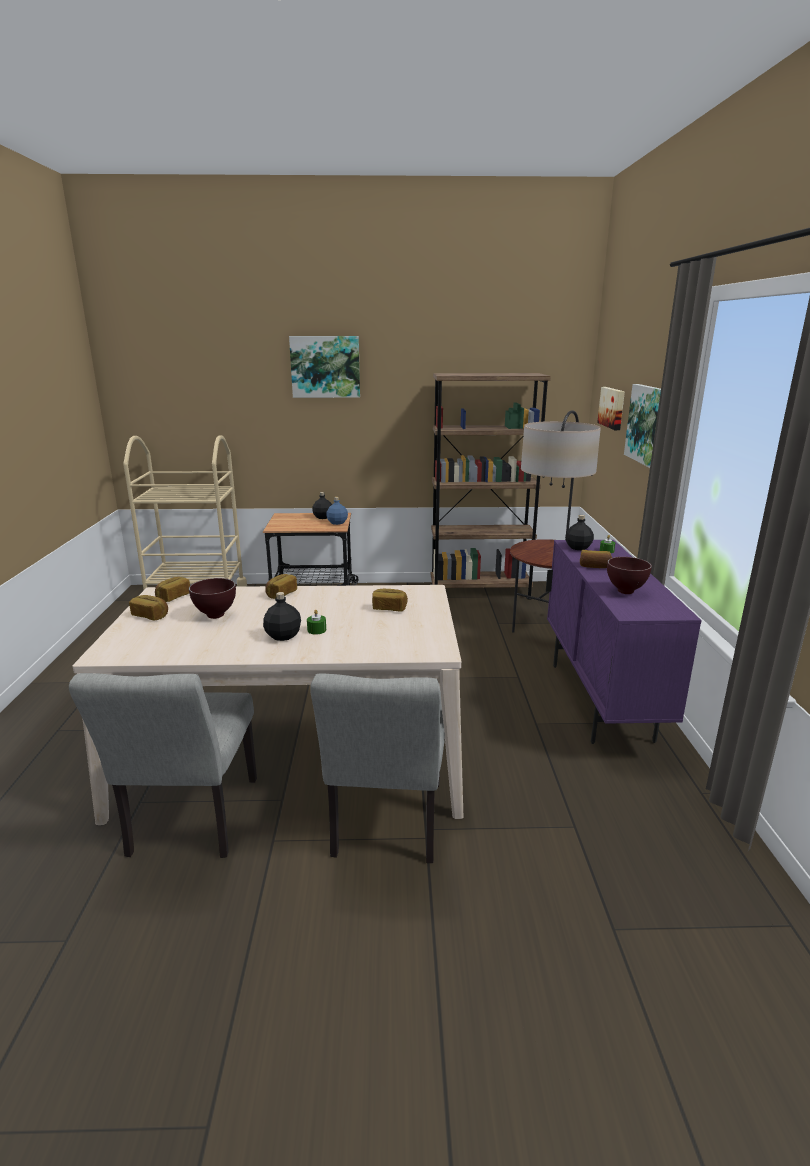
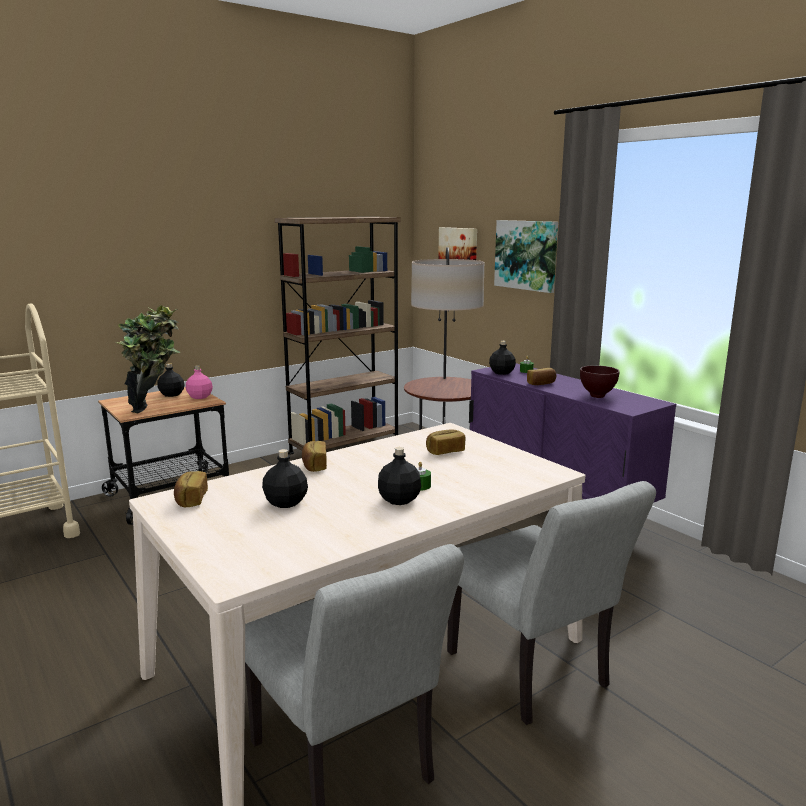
camera: 35 degrees left, 5 degrees down
(151, 616) = (204, 524): bread -> none
(216, 615) = (285, 502): brown bowl -> black bottle
(296, 525) = (154, 408): none -> potted plant
(325, 367) = (151, 212): picture -> none
(337, 523) = (199, 397): blue bottle -> pink bottle

